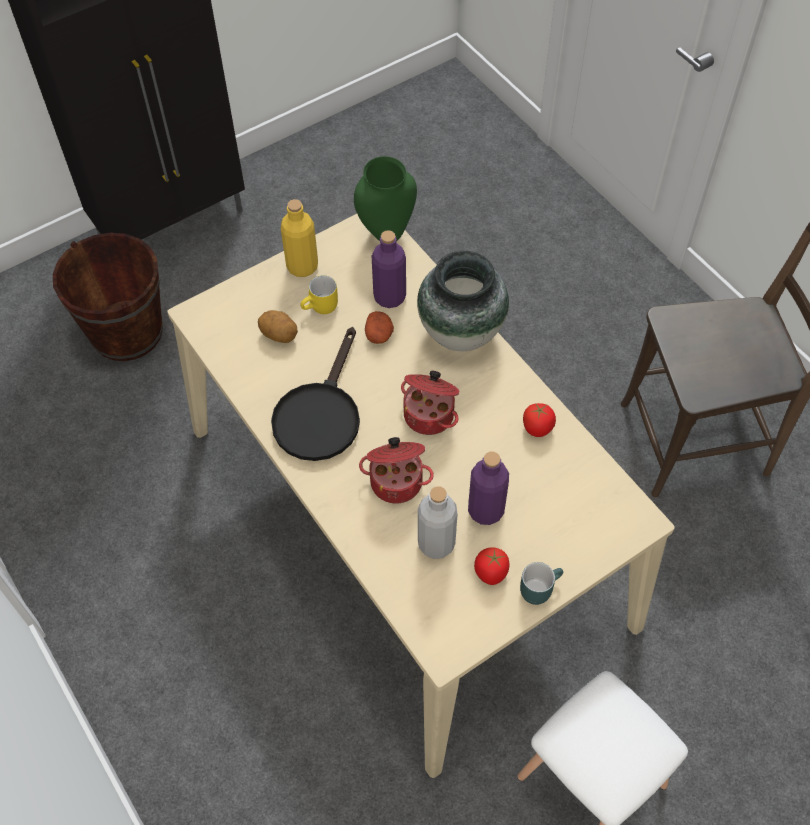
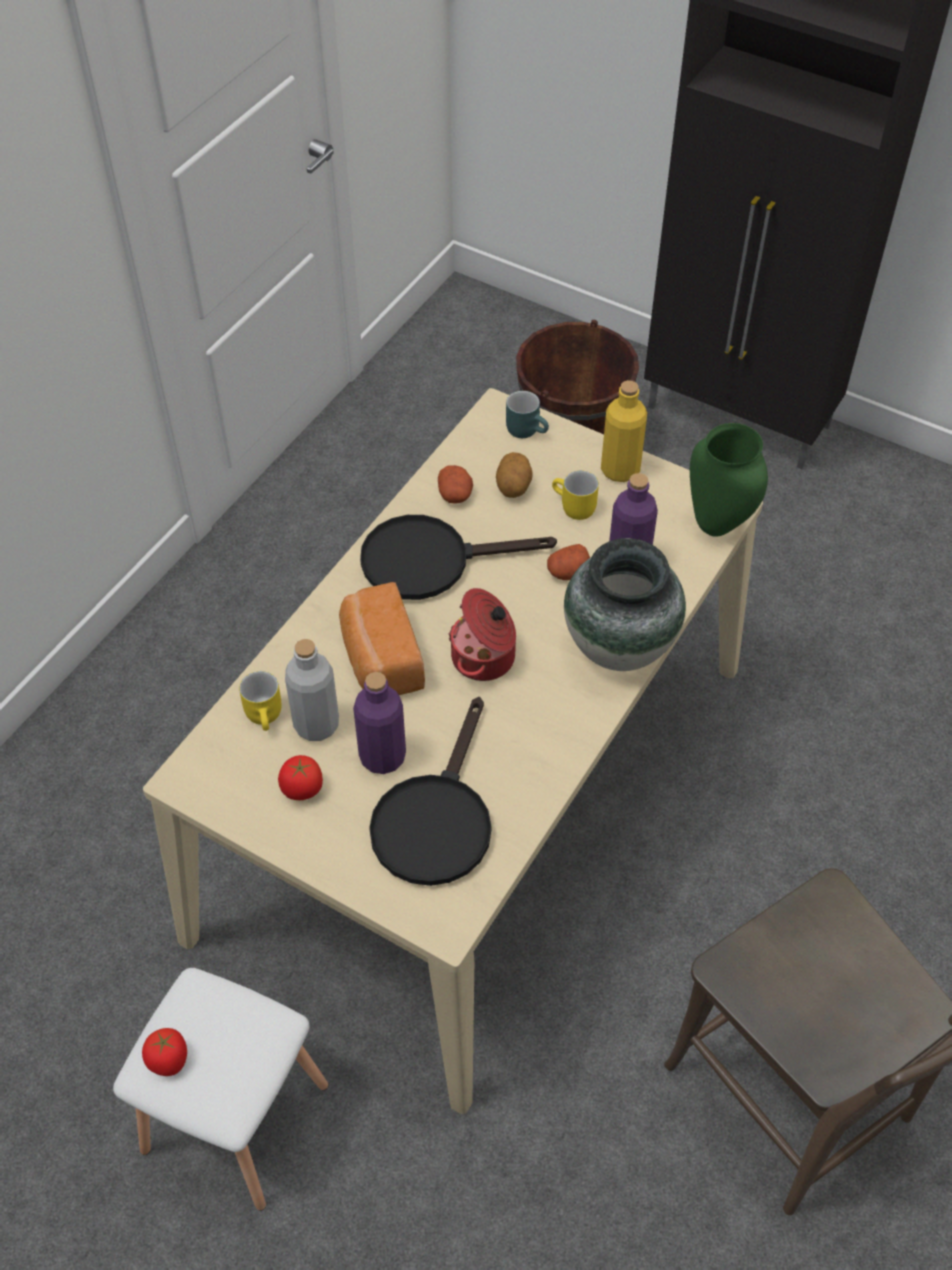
camera: 65 degrees right, 5 degrees down
(264, 374) = (455, 494): none -> potato
(396, 480) = (380, 659): cooking pot -> bread
(411, 575) = (267, 716): none -> yellow mug
(537, 428) = (524, 771): tomato -> tomato (169, 1061)
(538, 587) = (304, 843): turquoise mug -> turquoise mug (528, 429)
(553, 496) = (436, 818): none -> black frying pan

